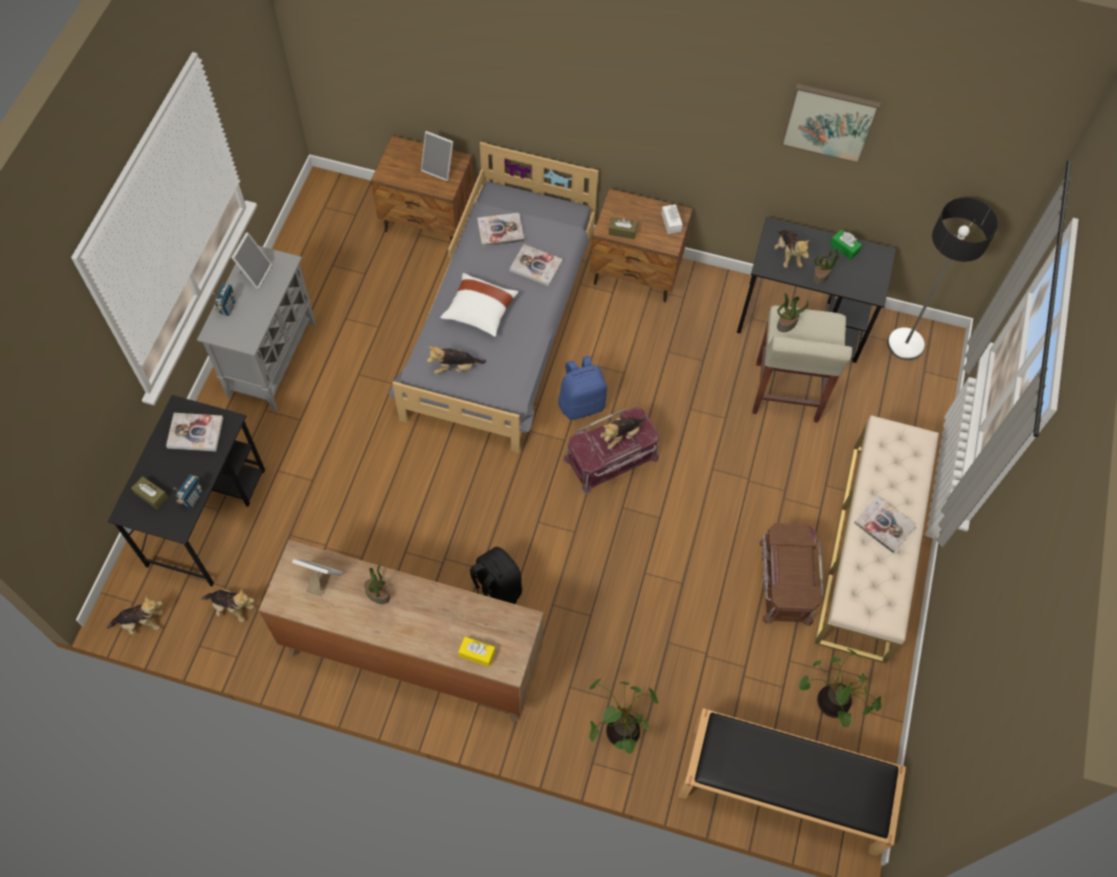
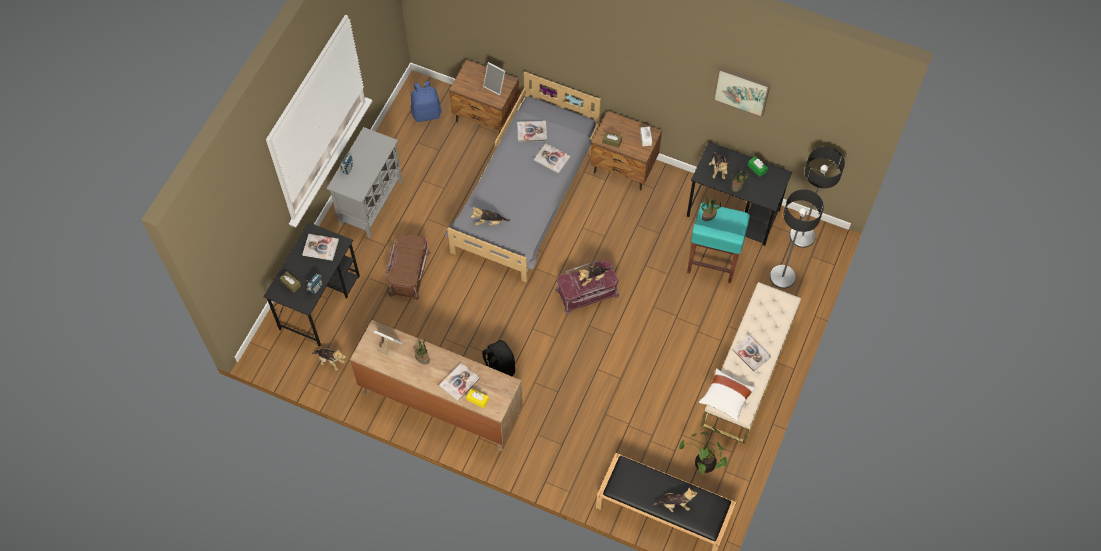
camera: 10 degrees right, 0 degrees up
(141, 623) = (273, 364): plush toy -> plush toy (675, 504)
(254, 273) = (366, 148): picture frame -> none
(443, 628) = (459, 382): none -> book
(479, 311) = (510, 186): white pillow -> white pillow (726, 398)
(581, 403) = (573, 254): blue backpack -> blue backpack (426, 113)
(619, 730) = (565, 464): potted plant -> none
(784, 581) = (688, 384): brown storage box -> brown storage box (408, 272)
(786, 393) = (712, 261): beige stool -> turquoise stool
(890, 405) = (782, 277): none -> floor lamp

